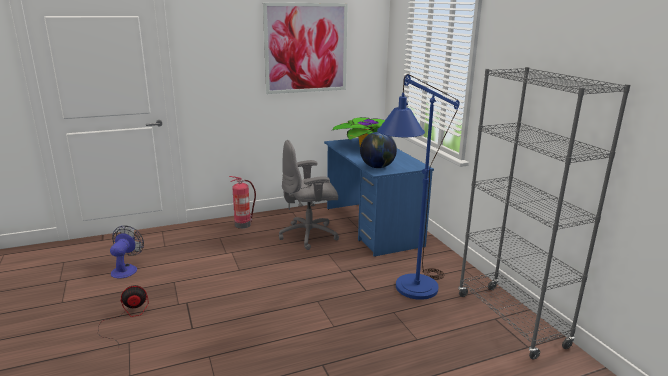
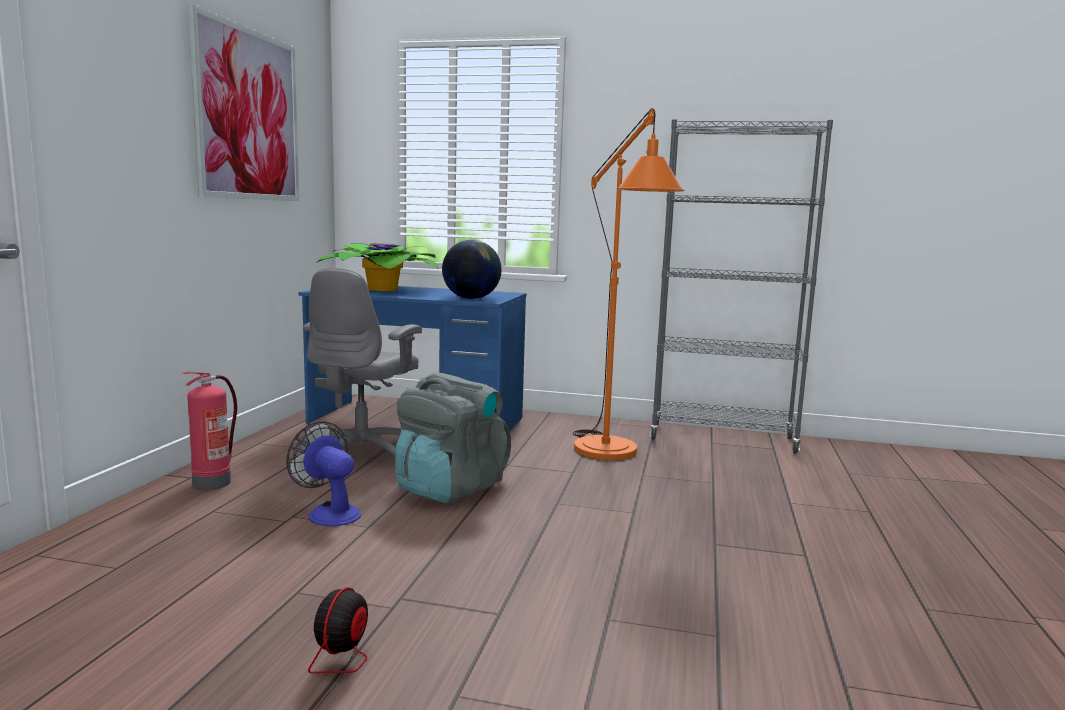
camera: 55 degrees left, 10 degrees down
(126, 269) = (122, 635): fan -> fan (329, 512)
(299, 269) = (449, 489): none -> grey backpack
(409, 292) = (612, 455): blue floor lamp -> orange floor lamp

